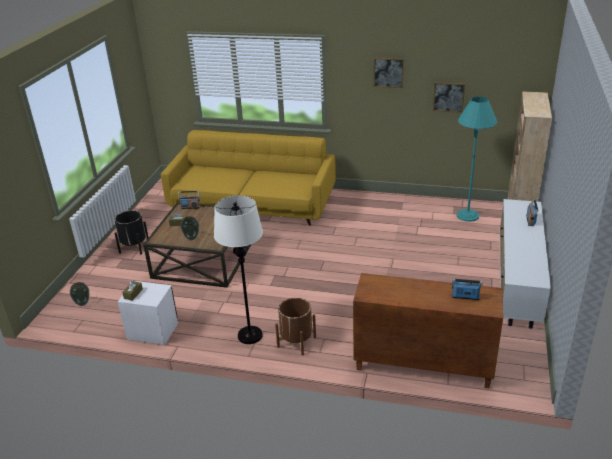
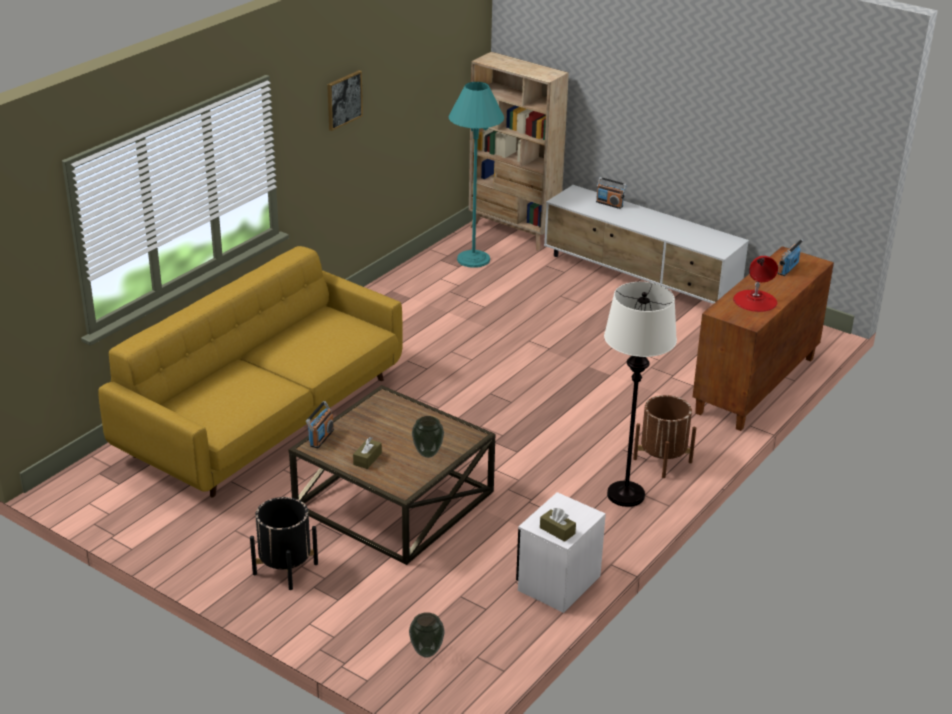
camera: 70 degrees left, 0 degrees up
(399, 291) = (755, 300): none -> red table lamp
(448, 97) = (405, 105): picture -> none

